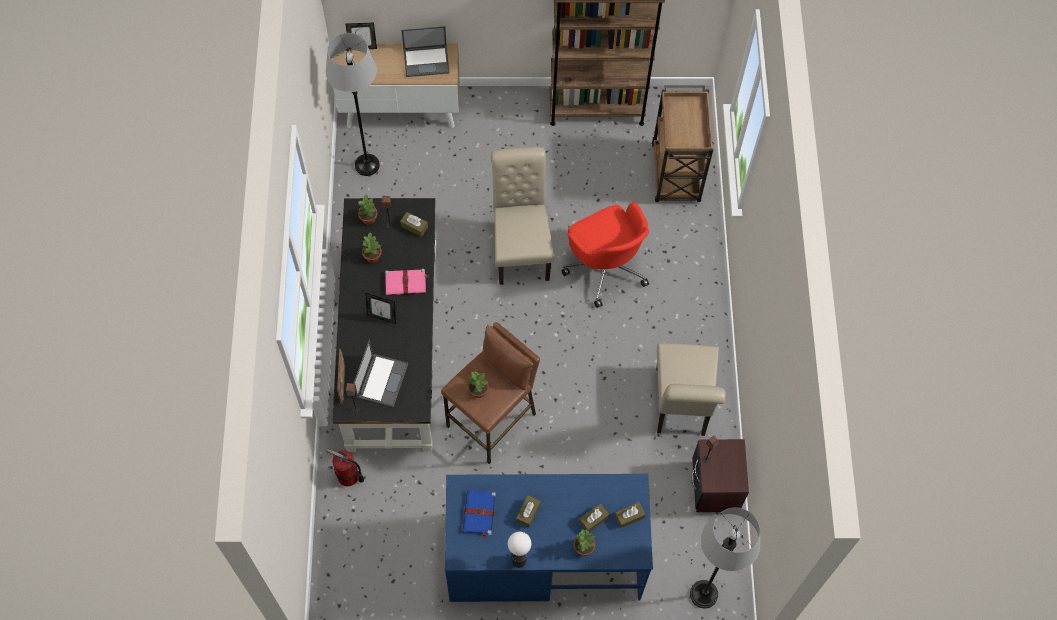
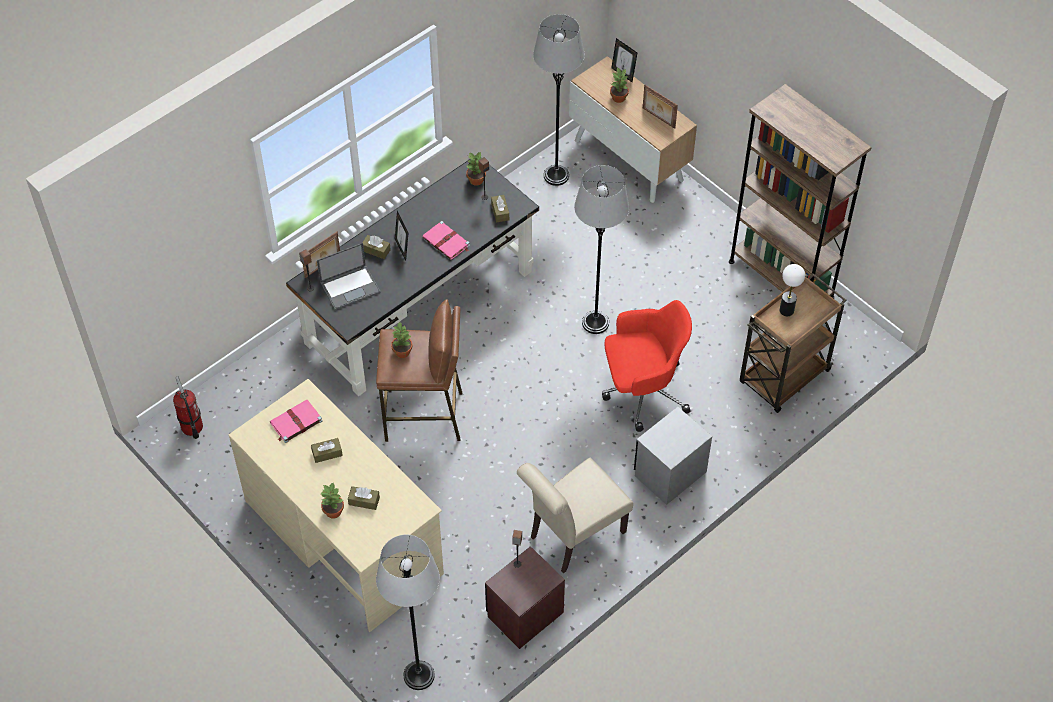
camera: 50 degrees right, 10 degrees down
(348, 477) = (284, 360): fire extinguisher -> fire extinguisher (191, 427)
(372, 256) = (447, 205): potted plant -> potted plant (619, 97)
(427, 60) = (658, 118): laptop -> picture frame
(479, 514) = (295, 422): blue book -> pink book
(518, 560) = (281, 475): table lamp -> table lamp (786, 310)
(520, 247) = (595, 323): beige chair -> grey floor lamp
(544, 555) = (343, 536): blue desk -> beige desk
(605, 266) = (642, 391): red office chair -> red office chair turned 120 degrees counterclockwise
(629, 516) = (390, 523): brown tissue box -> brown tissue box (376, 250)
(686, 305) = (670, 473): none -> grey nightstand

